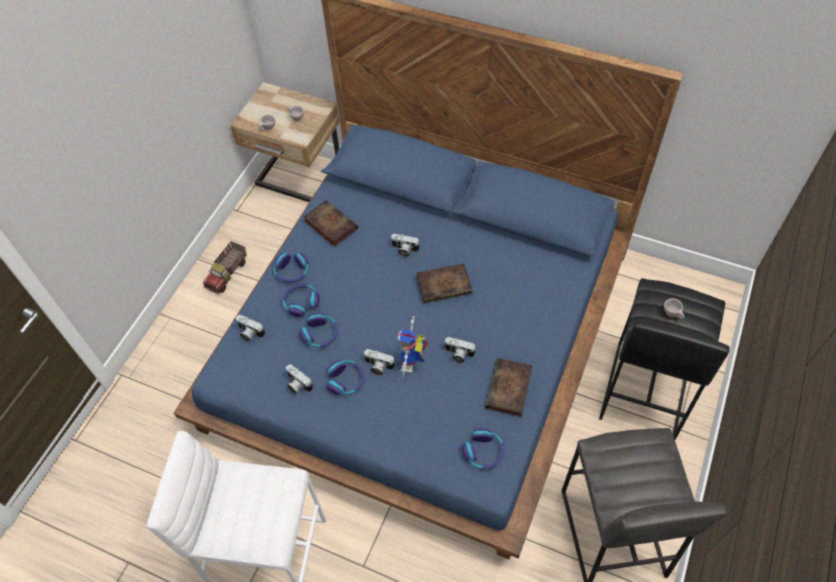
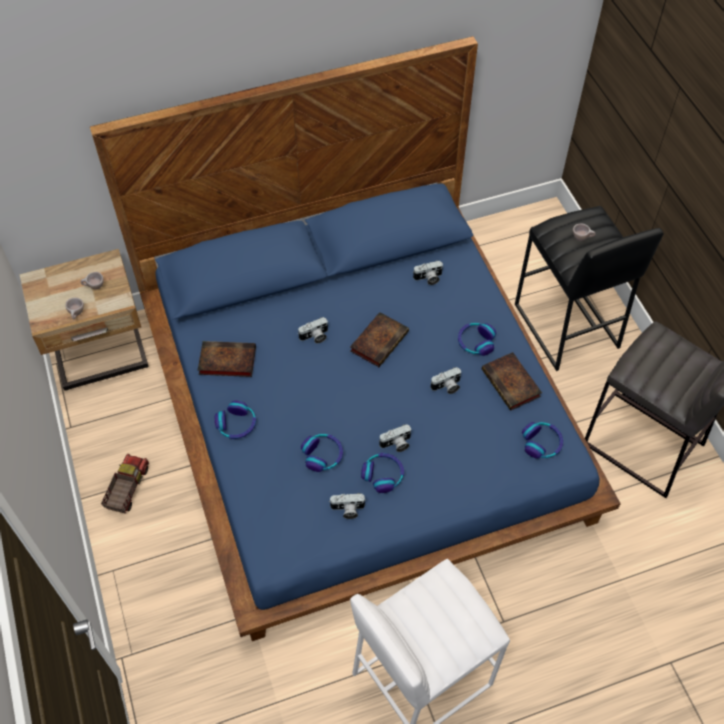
camera: 45 degrees left, 0 degrees up
(228, 273) = (127, 489): toy truck -> toy truck turned 150 degrees counterclockwise
(249, 333) = (259, 502): camera -> camera (428, 278)
(301, 302) = (276, 443): headphones -> headphones (475, 342)
(412, 365) = (421, 422): toy robot -> none

